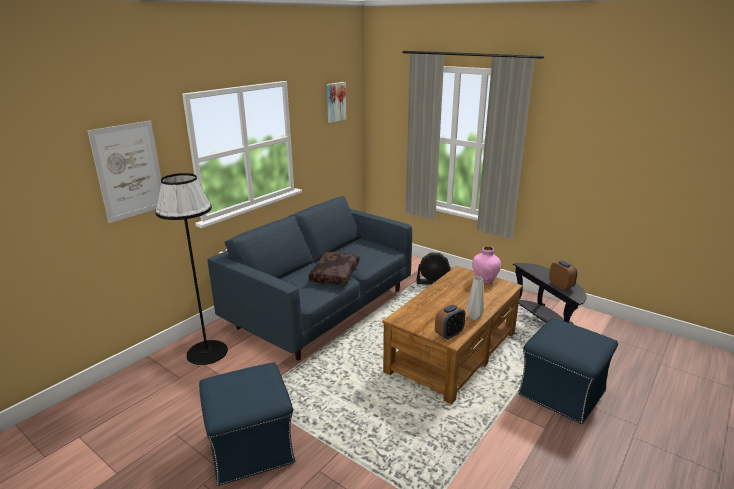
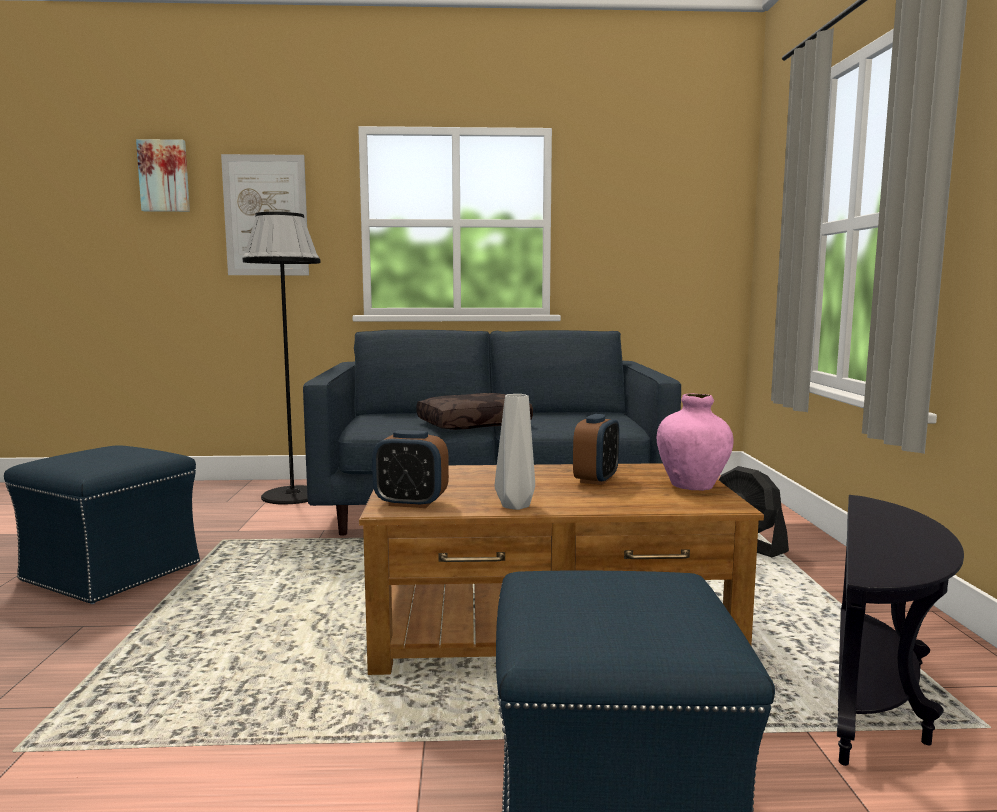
camera: 50 degrees right, 15 degrees down
(335, 102) = (669, 178): picture -> picture (164, 176)
(561, 286) = (885, 548): alarm clock -> alarm clock (596, 479)

